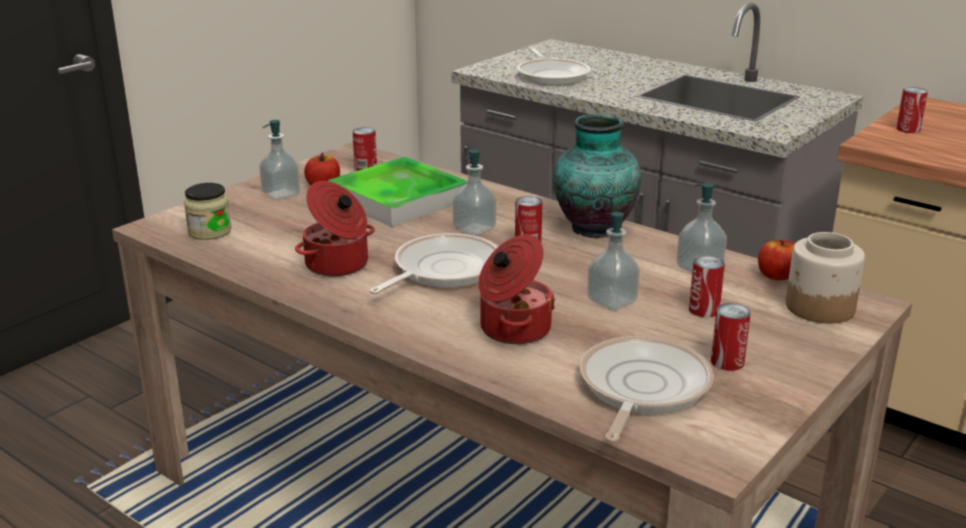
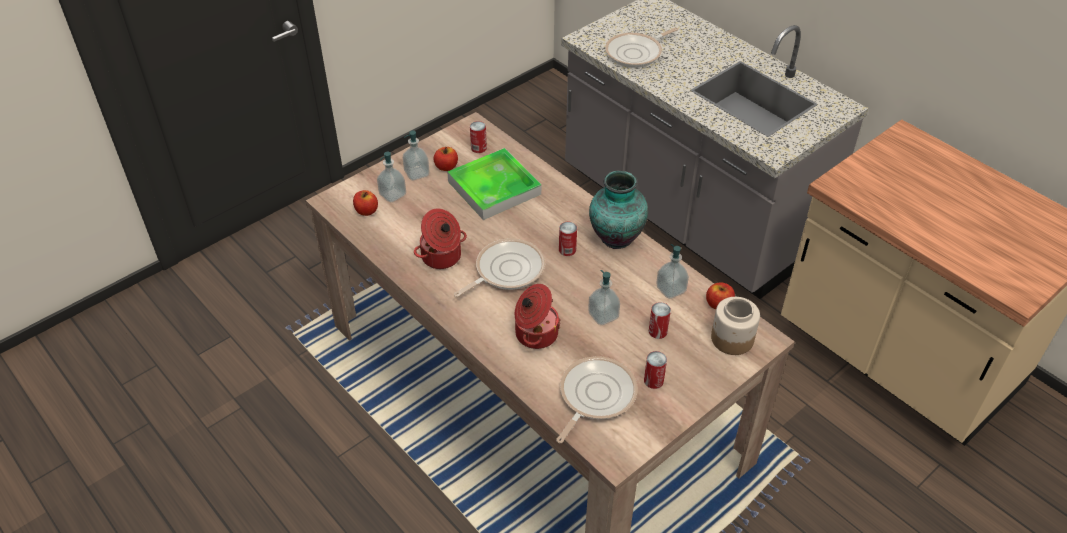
camera: 10 degrees right, 20 degrees up
(210, 231) = (366, 211): jar -> apple
(474, 229) = (536, 229): soap dispenser -> soap dispenser (392, 195)
(552, 75) = (636, 53): frying pan -> frying pan turned 60 degrees clockwise
(908, 129) = (870, 169): can -> none

